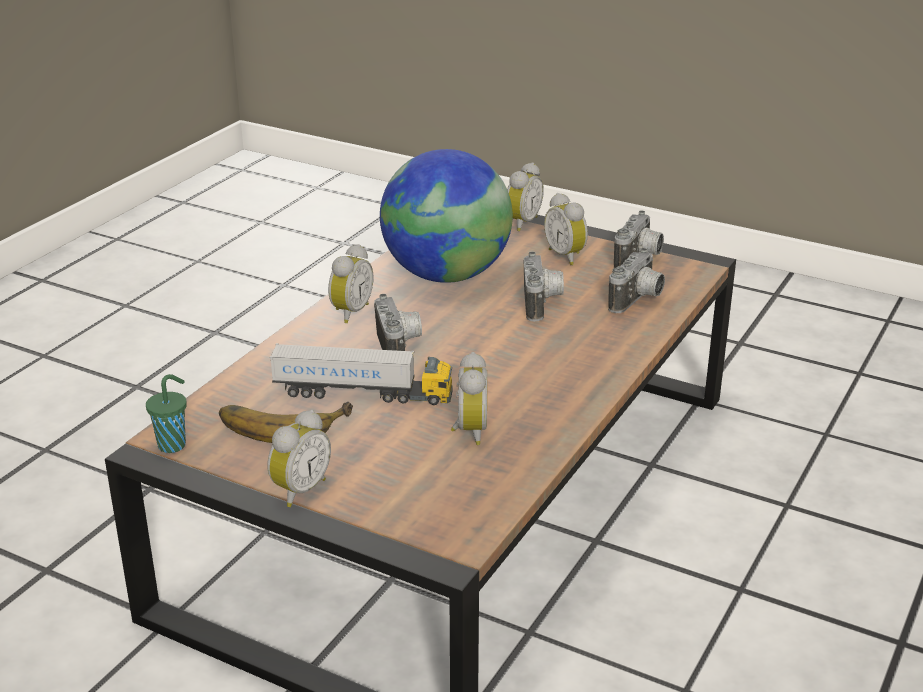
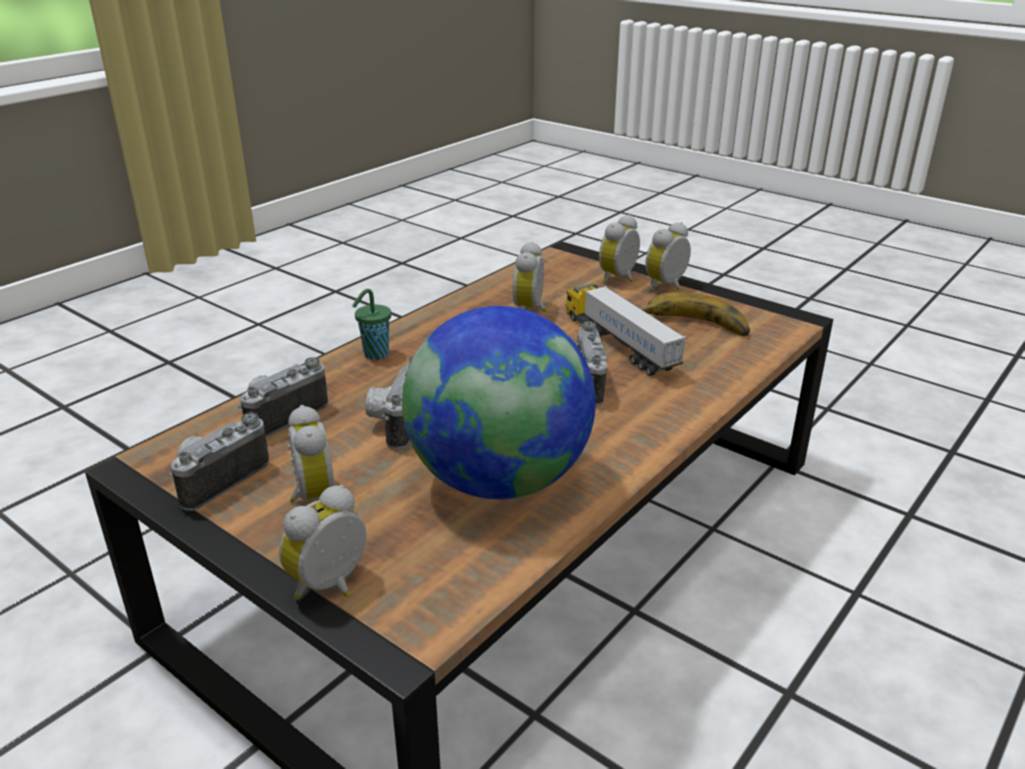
camera: 170 degrees left, 0 degrees up
(173, 445) = (779, 320): green cup -> green cup (374, 355)
(349, 312) = (635, 433): alarm clock -> alarm clock (620, 279)
(363, 394) = (619, 344): toy truck -> toy truck turned 45 degrees clockwise

